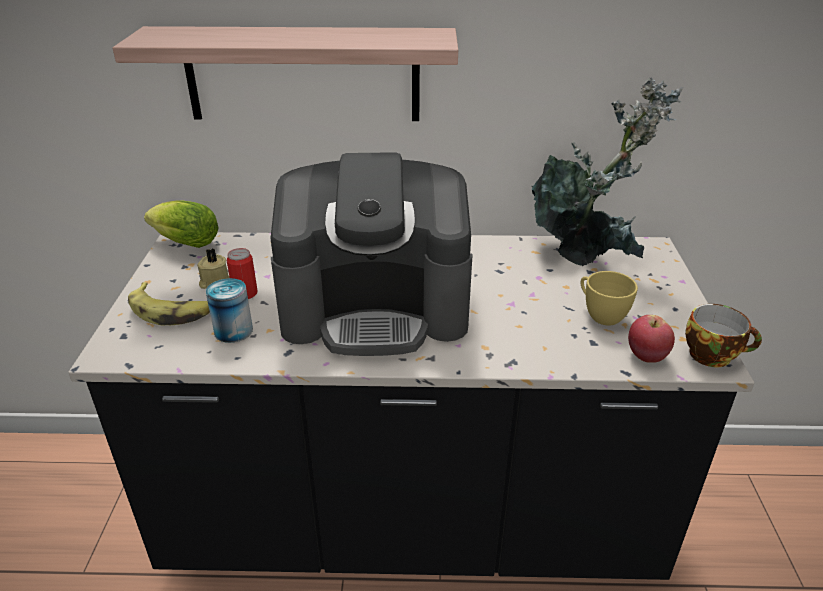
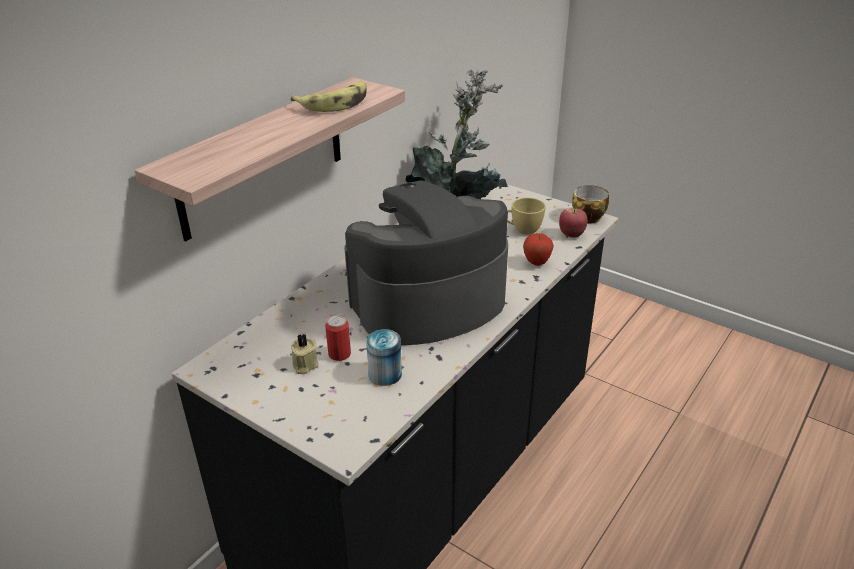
camera: 55 degrees left, 0 degrees up
(171, 311) = (321, 399): banana -> banana (335, 104)
(183, 243) = (213, 365): lettuce -> none
(376, 308) = (427, 303): coffee machine -> coffee machine turned 150 degrees counterclockwise
(542, 352) = (536, 263): none -> apple

